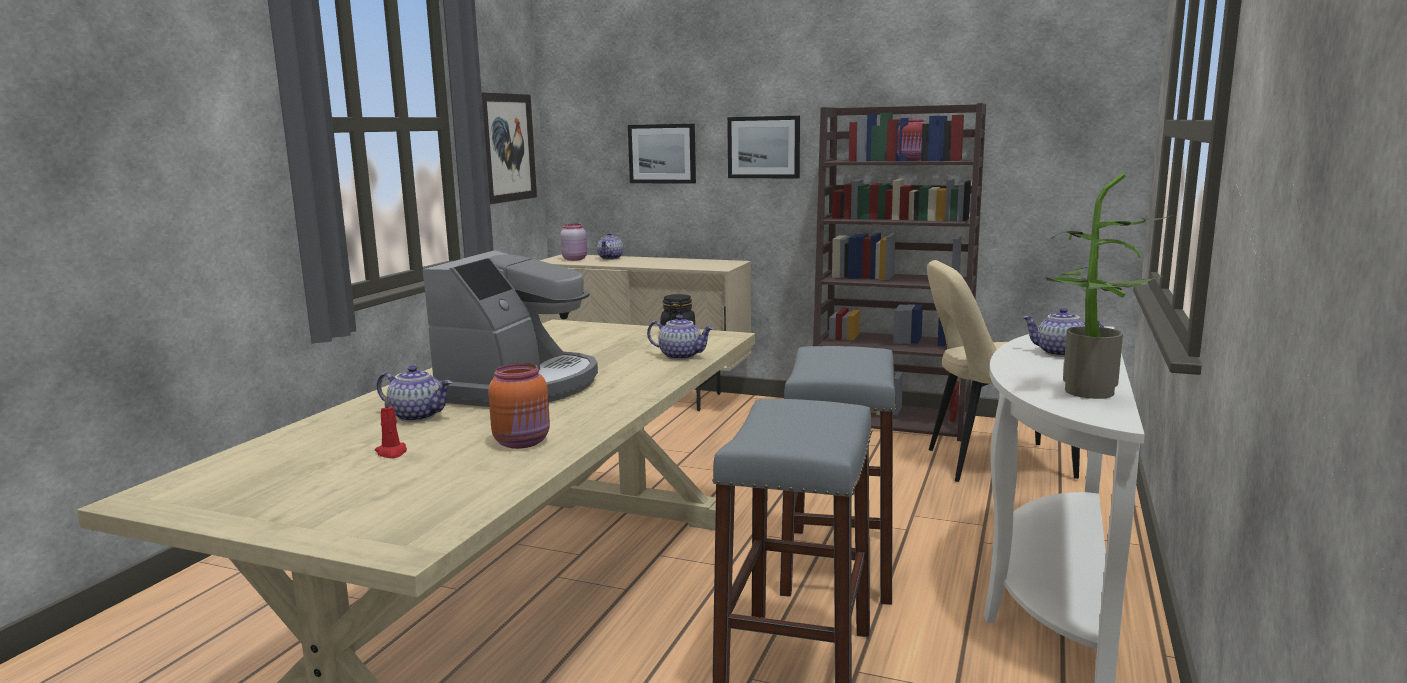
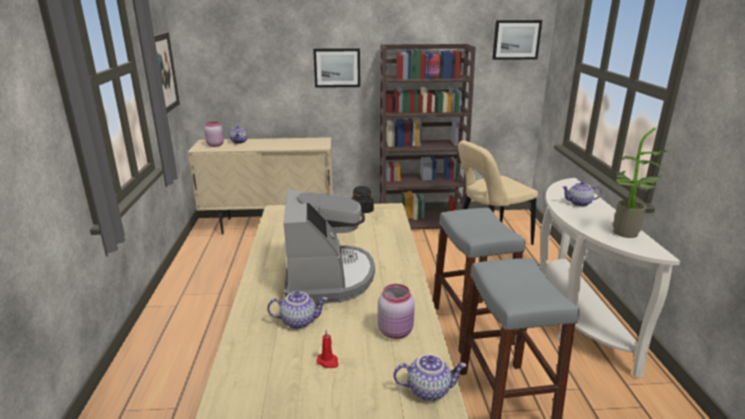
camera: 25 degrees left, 10 degrees up
(523, 442) = (396, 331): orange jar -> pink jar
(662, 153) = (268, 72): picture -> picture (516, 40)
(681, 356) = (388, 231): teapot -> teapot (429, 389)

